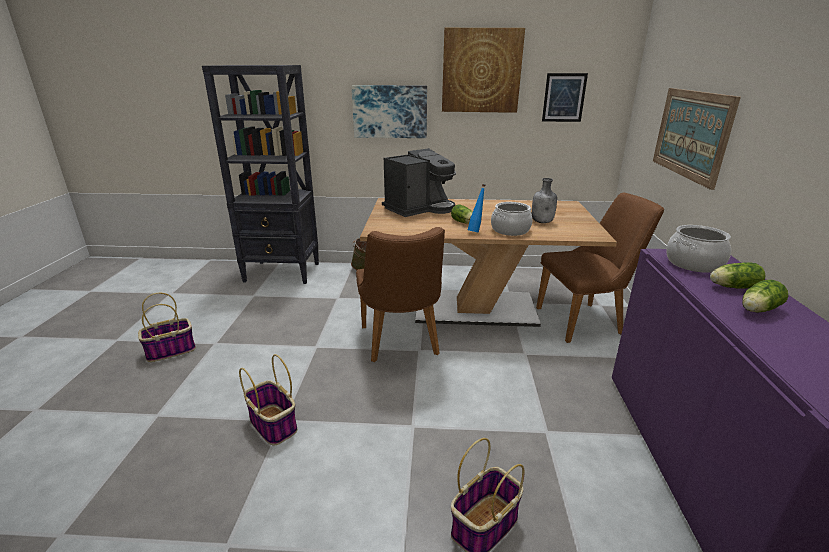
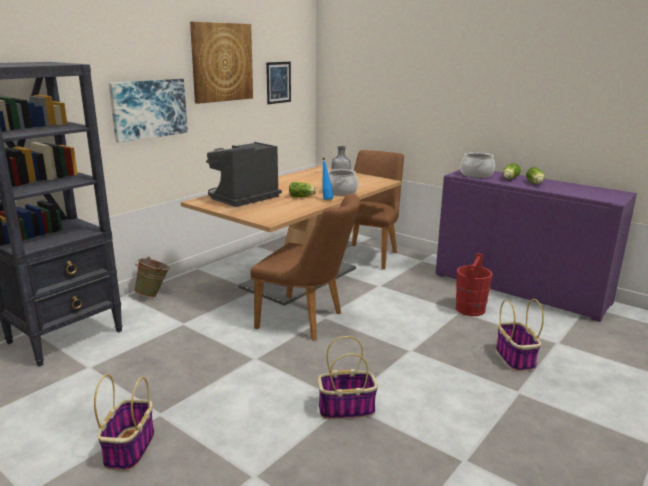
camera: 55 degrees left, 5 degrees down
(420, 208) = (243, 198): coffee machine -> coffee machine turned 135 degrees counterclockwise
(565, 439) = (470, 309): none -> red bucket
(691, 134) = (404, 101): picture -> none

